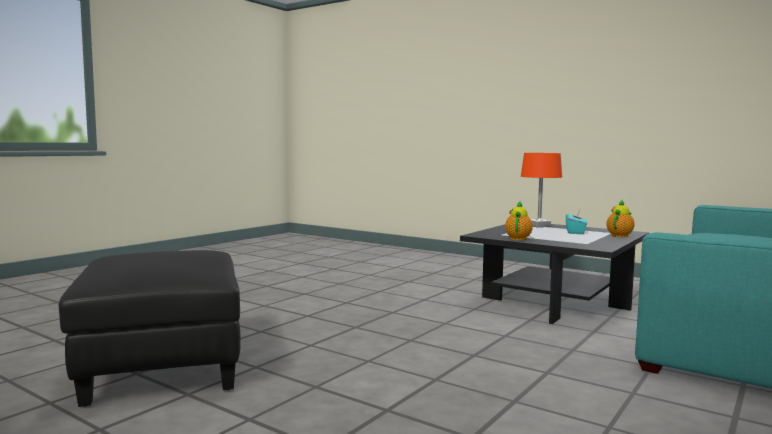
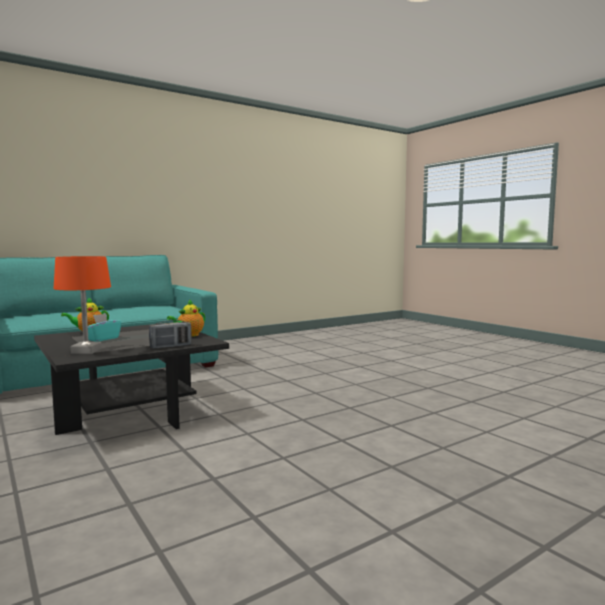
camera: 160 degrees left, 0 degrees up
(163, 366) = (490, 393): black ottoman -> none
(494, 230) = (171, 346): none -> radio

